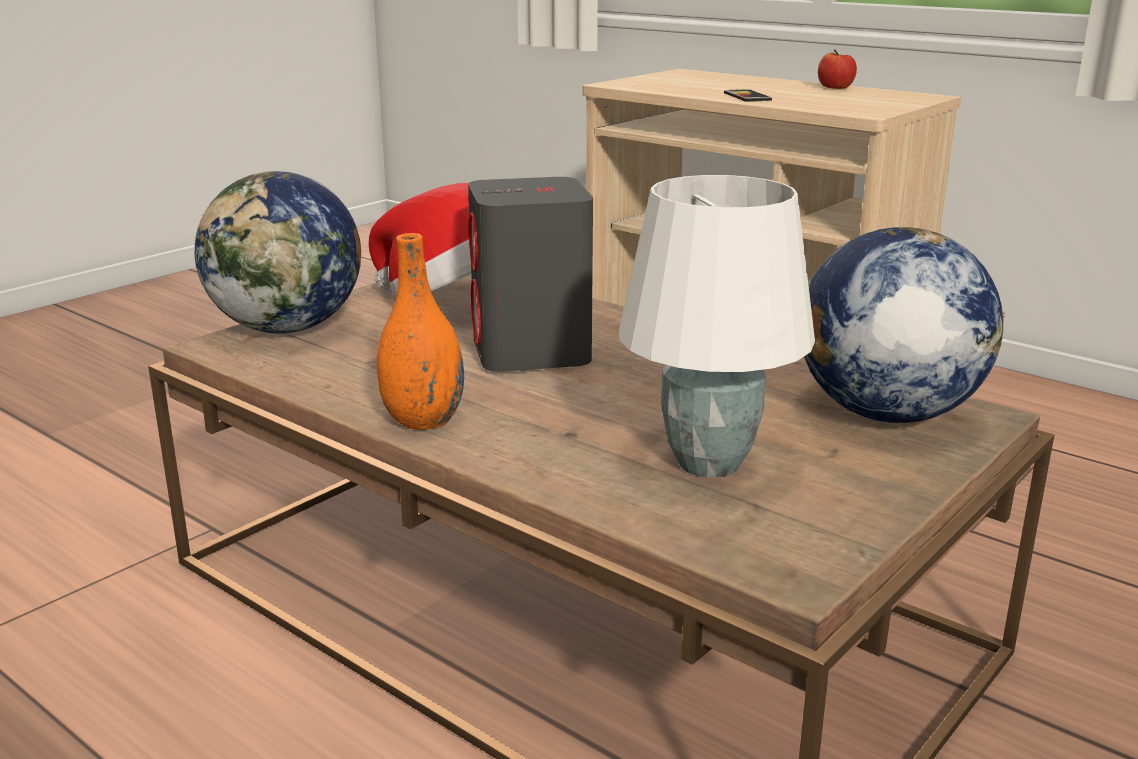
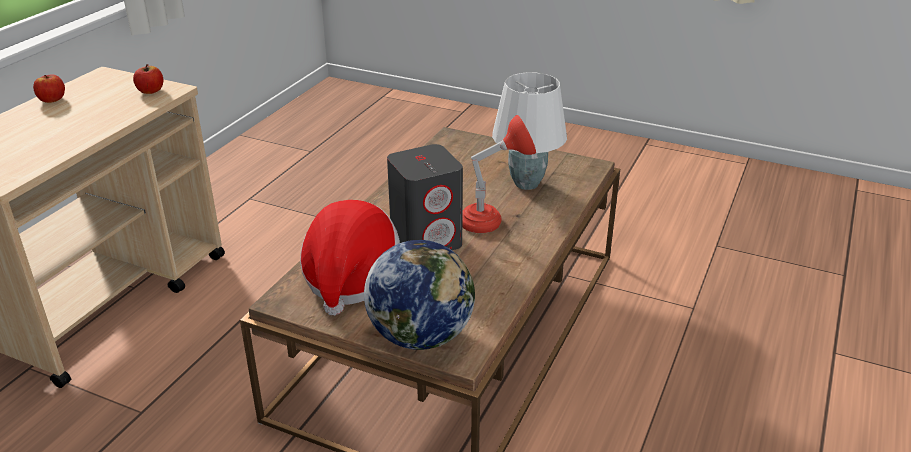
camera: 105 degrees left, 10 degrees up
(423, 420) = (526, 254): orange vase -> none
(557, 408) = (493, 222): none -> red table lamp
(747, 96) = (93, 126): phone -> none
(862, 108) = (151, 91): none -> apple
(886, 414) = (459, 152): globe -> none

